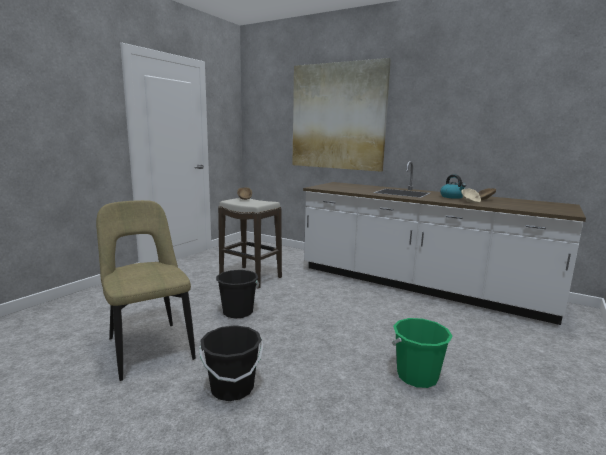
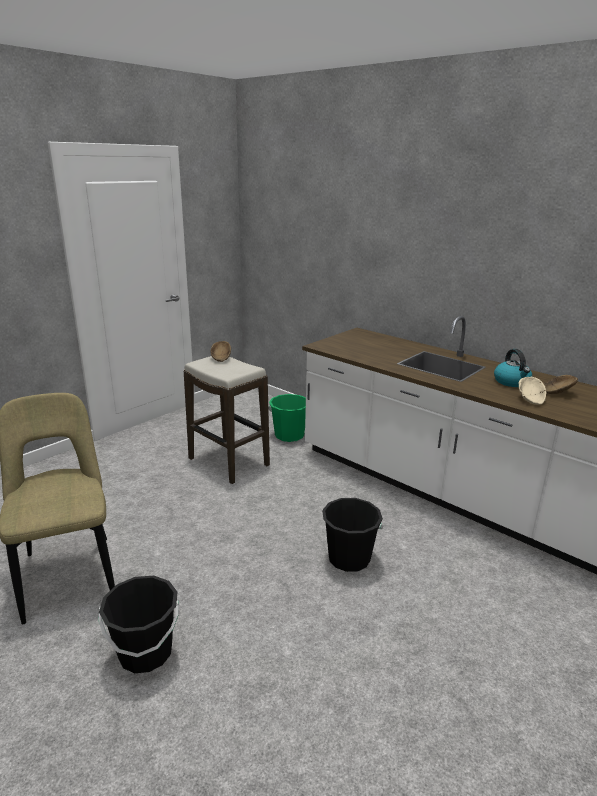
camera: 10 degrees right, 10 degrees up
(238, 312) = (192, 524): black bucket -> black bucket (349, 558)
(338, 117) = (366, 233): picture -> none
(417, 376) = (386, 664): green bucket -> green bucket (289, 435)

